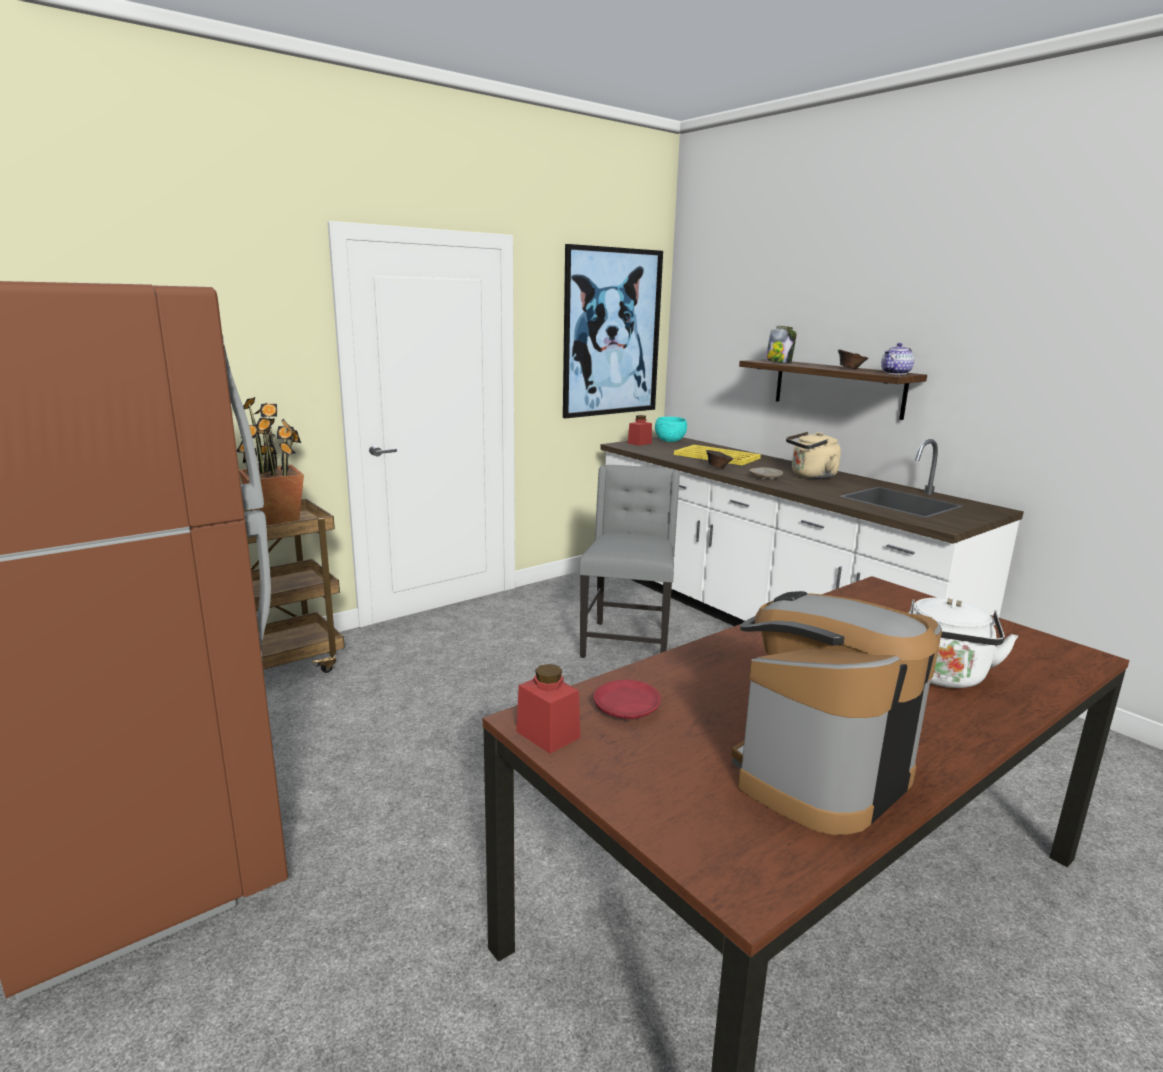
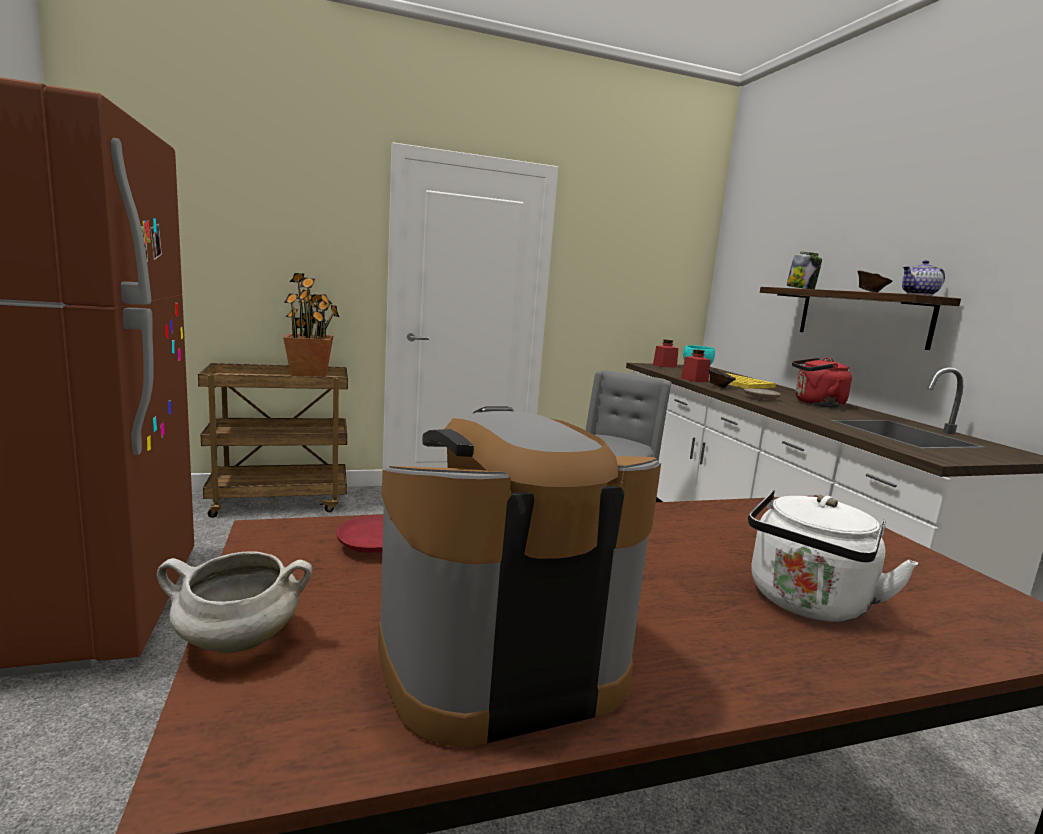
camera: 20 degrees right, 5 degrees down
(548, 734) = (266, 547): red jar -> red jar (694, 380)
(612, 333) = (651, 263): picture -> none
(643, 815) = (236, 643): none -> white cooking pot
(811, 476) = (815, 404): beige kettle -> red kettle

